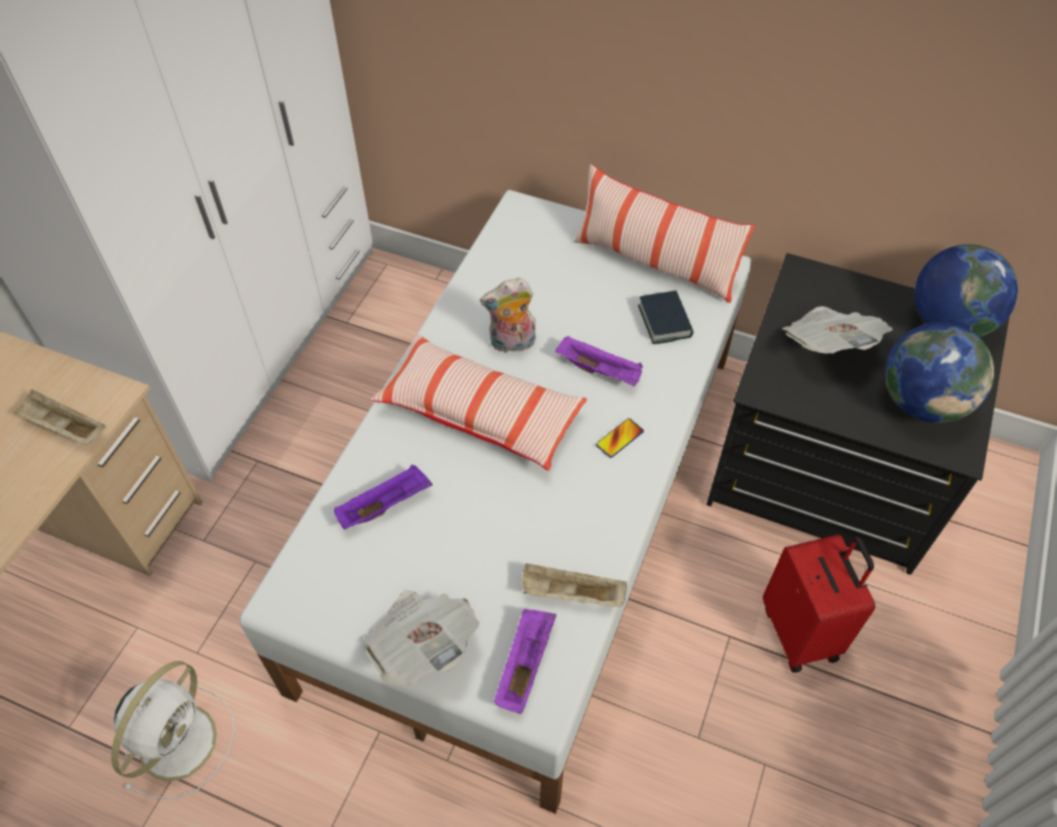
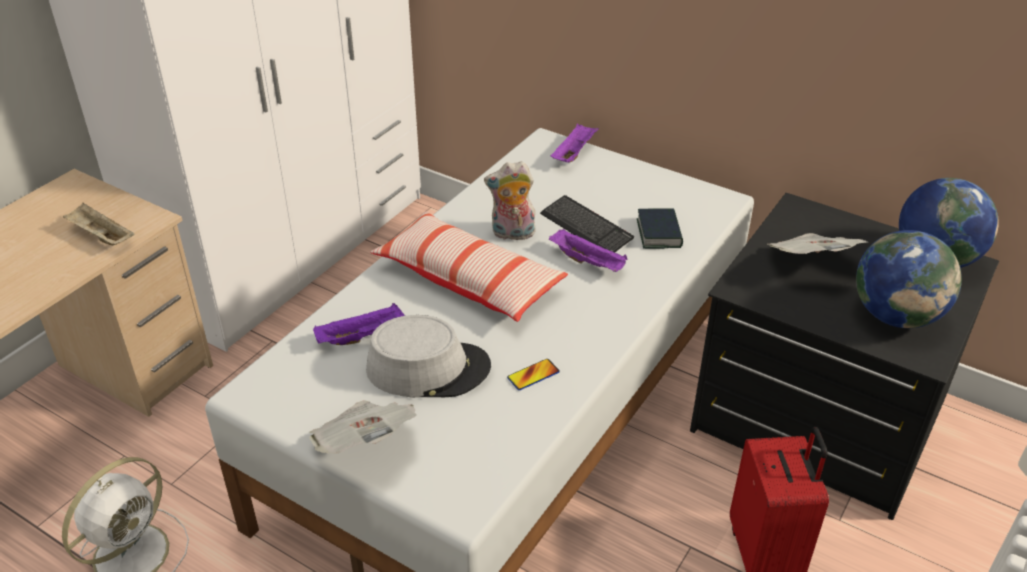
camera: 10 degrees right, 15 degrees down
(465, 536) = (428, 368): none -> grey hat
(524, 664) = (456, 473): purple tray -> purple tray (573, 153)
(571, 594) = (515, 425): beige tray -> none
(587, 324) = (586, 227): none -> keyboard
(619, 438) = (594, 314): phone -> phone (533, 375)
(655, 263) = (660, 191): pillow -> none

